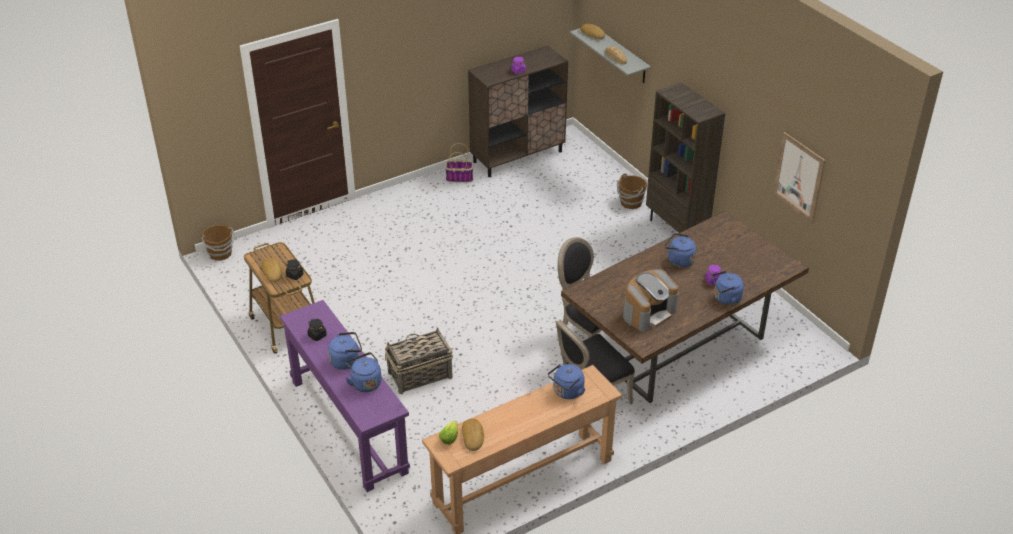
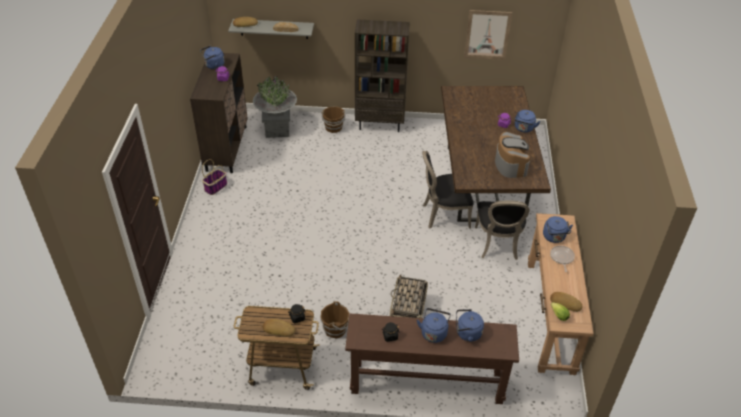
camera: 55 degrees left, 5 degrees up
(220, 254) = (147, 367): brown bucket -> brown bucket (336, 329)
(348, 426) = (427, 382): purple console table -> brown console table
(540, 409) = (561, 258): none -> frying pan
(582, 171) = (277, 129): none -> grey planter
(679, 260) = (472, 127): blue kettle -> blue kettle (213, 65)

